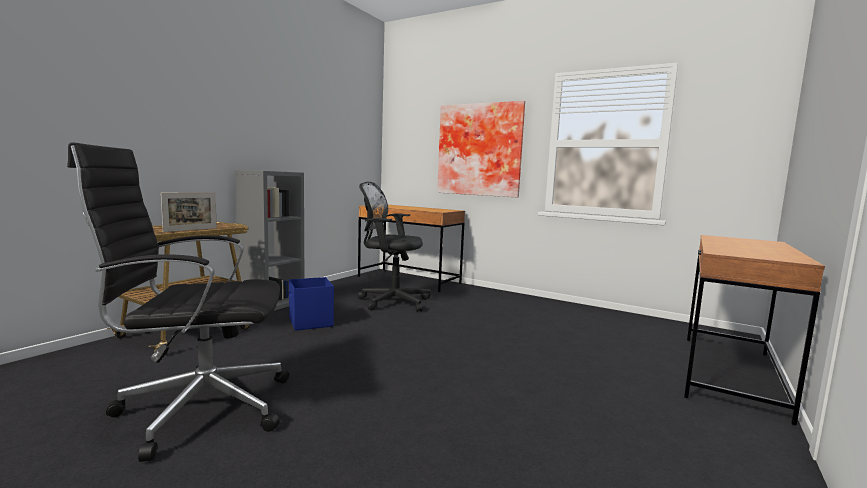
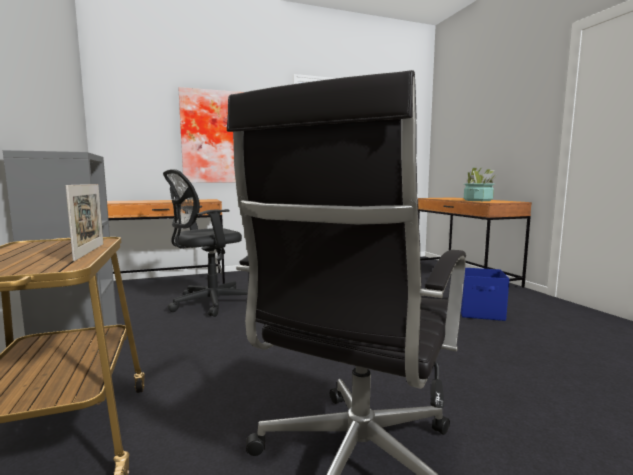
camera: 50 degrees left, 0 degrees up
(310, 322) = (194, 349): blue storage box -> blue storage box (481, 313)
(739, 249) = (478, 200): none -> potted plant

